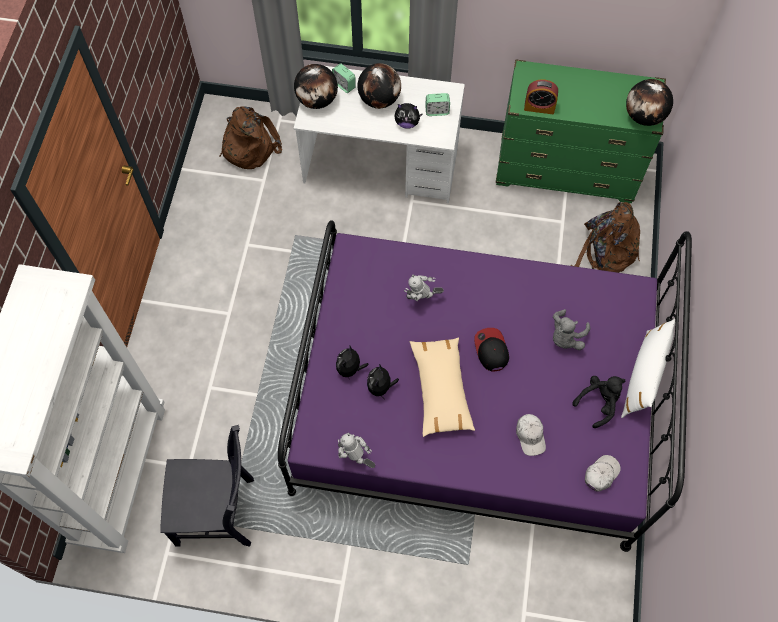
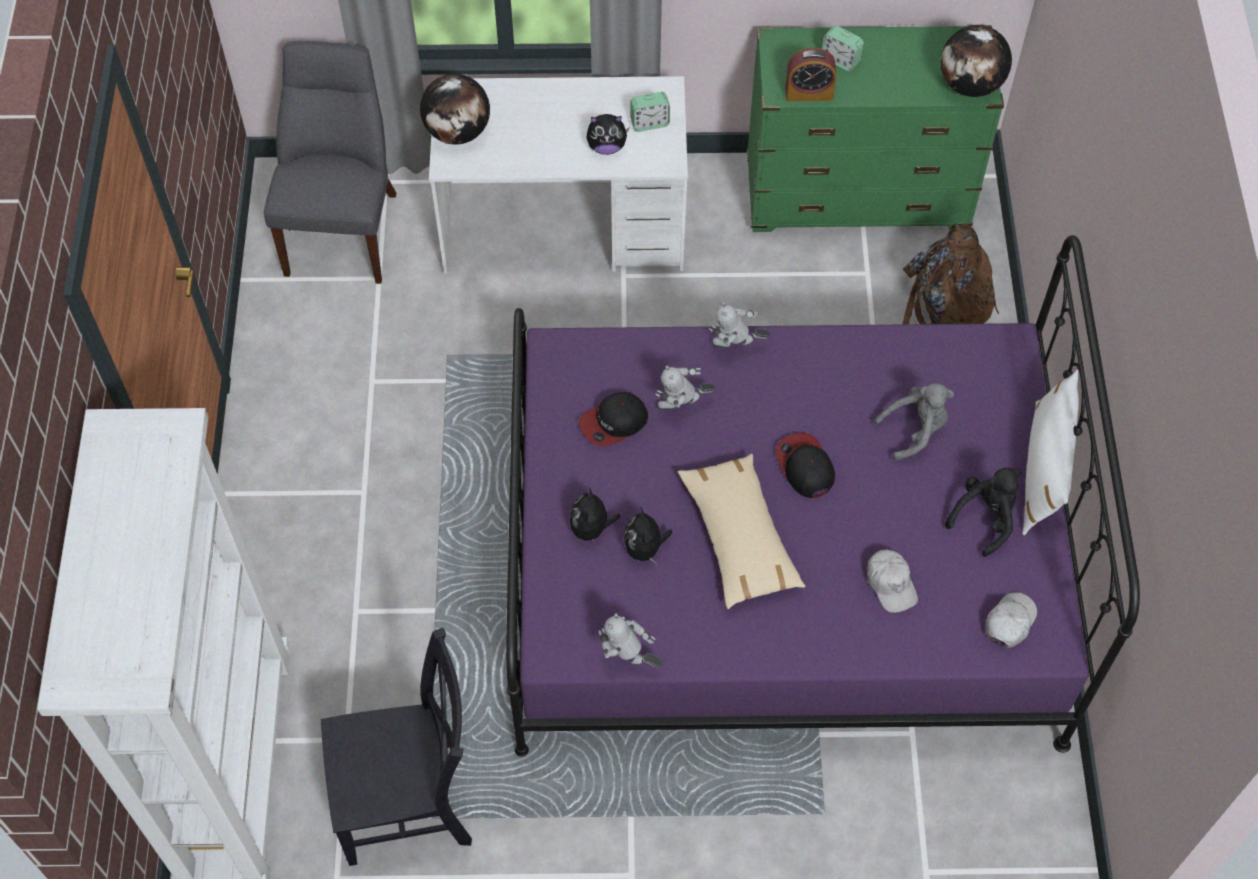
camera: 10 degrees left, 5 degrees down
(249, 146) = (344, 228): brown backpack -> grey chair
(344, 85) = (496, 103): alarm clock -> alarm clock (840, 60)
(377, 302) = (613, 423): none -> cap
(379, 99) = (556, 118): globe -> none
(462, 266) = (735, 349): none -> toy robot
(565, 337) = (915, 430): grey plush toy -> grey plush toy turned 135 degrees counterclockwise

